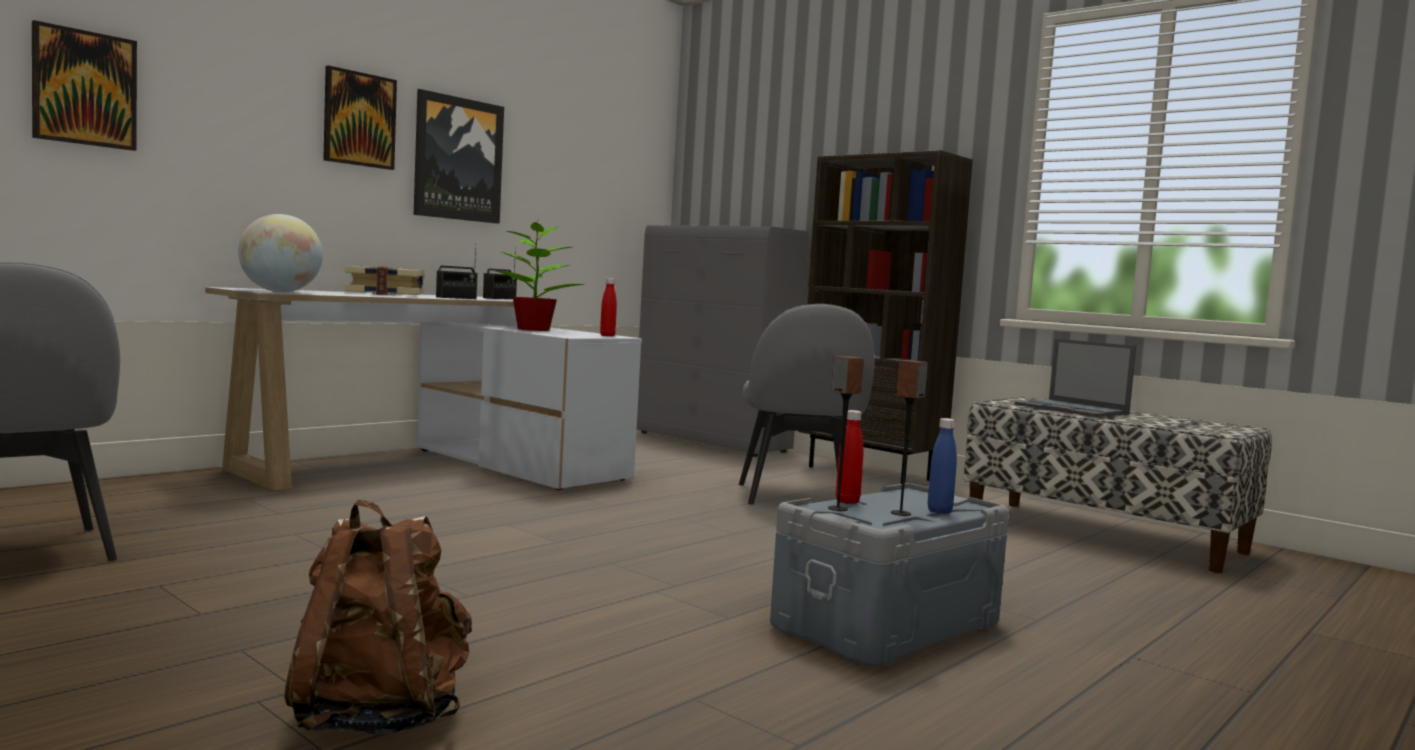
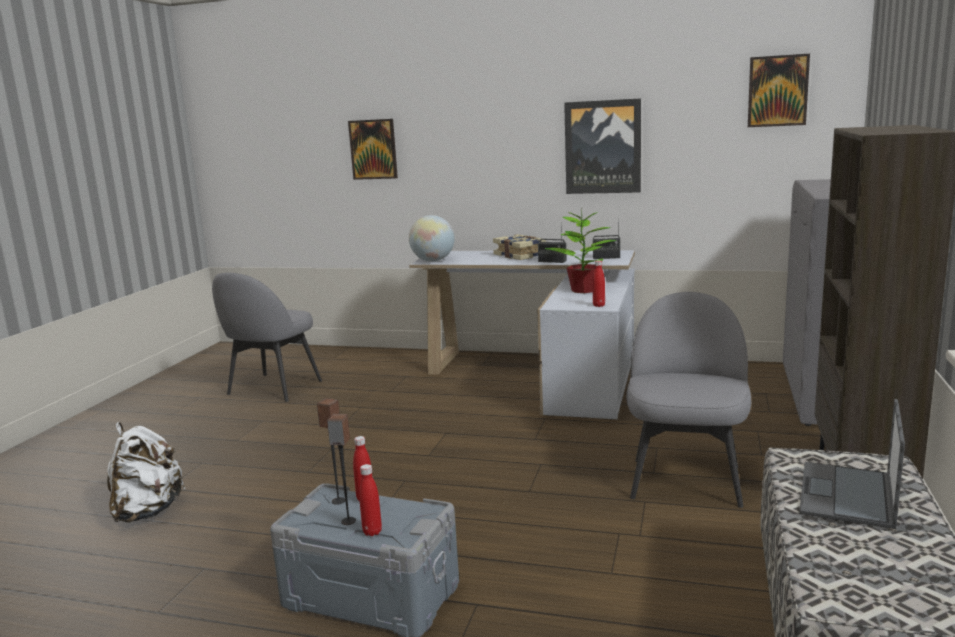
camera: 65 degrees right, 10 degrees up
(359, 119) = (523, 133): picture -> picture (777, 91)
(379, 717) = (148, 511): brown backpack -> white backpack
(798, 497) = (686, 480): grey chair -> grey chair turned 135 degrees clockwise
(939, 511) = (372, 532): blue bottle -> red bottle

